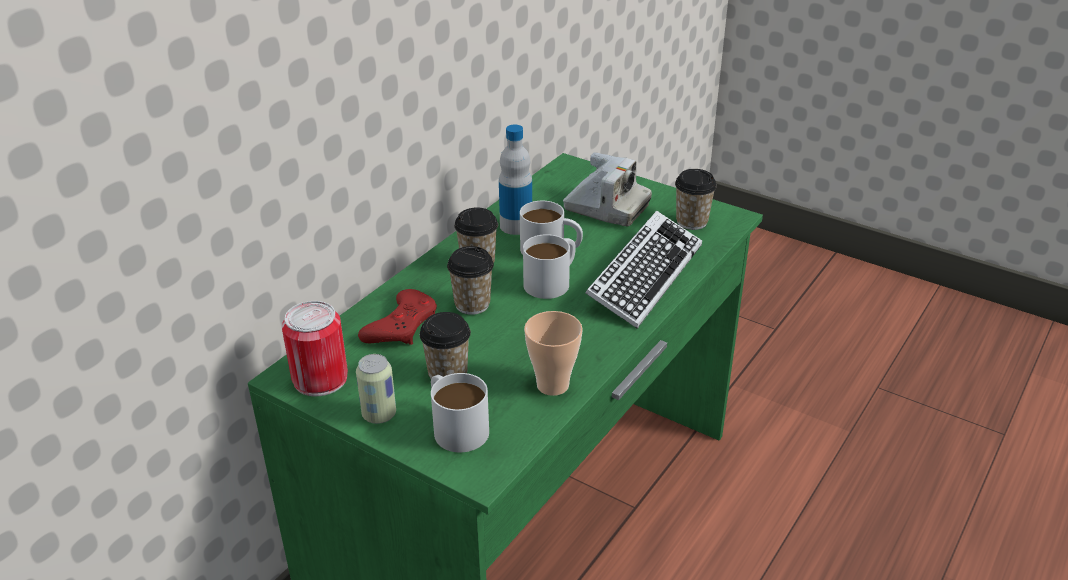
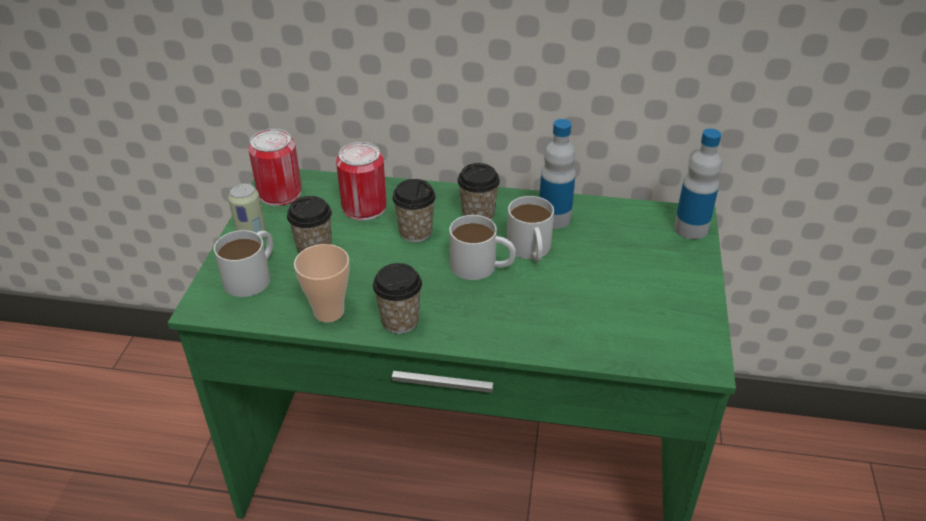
camera: 65 degrees right, 5 degrees up
(402, 326) = (364, 207): red game controller -> can
(582, 171) = (691, 228): none -> bottle
(606, 208) = (636, 264): camera -> none
(644, 276) = (533, 324): keyboard -> none
(692, 222) = (664, 332): cup -> cup (400, 321)

